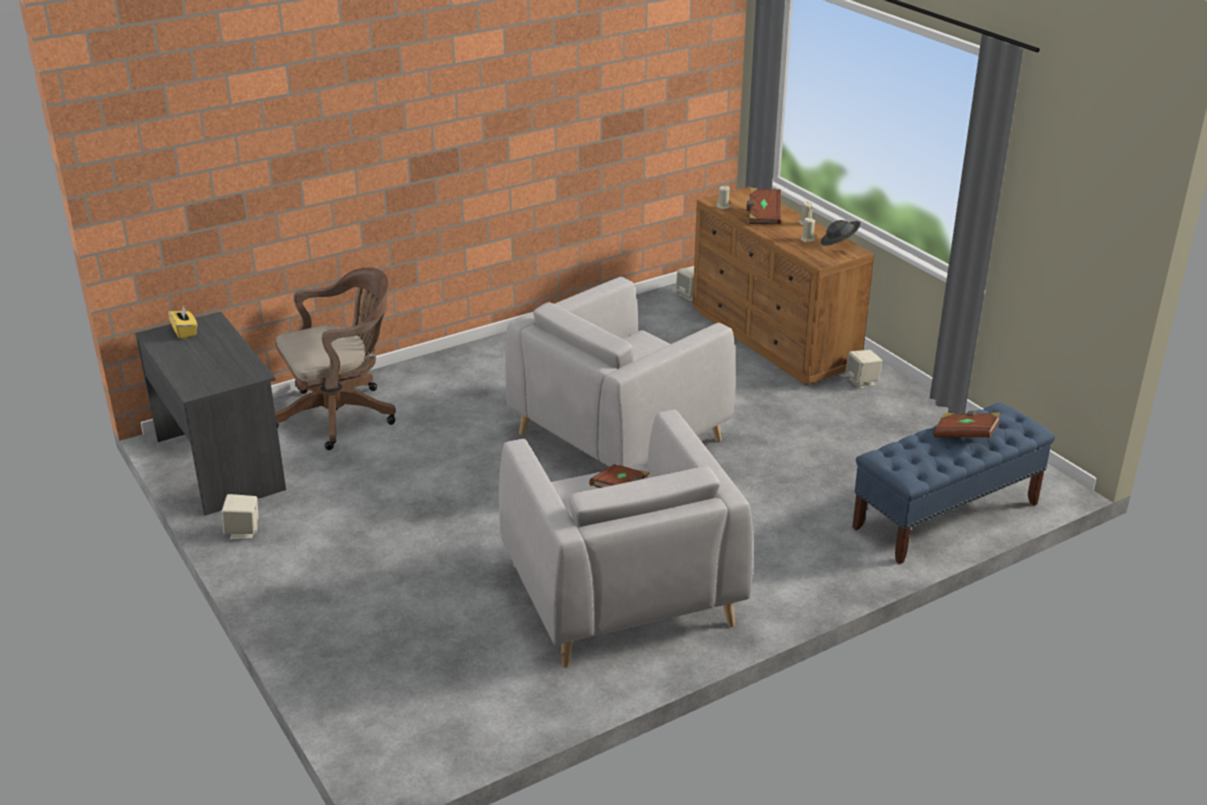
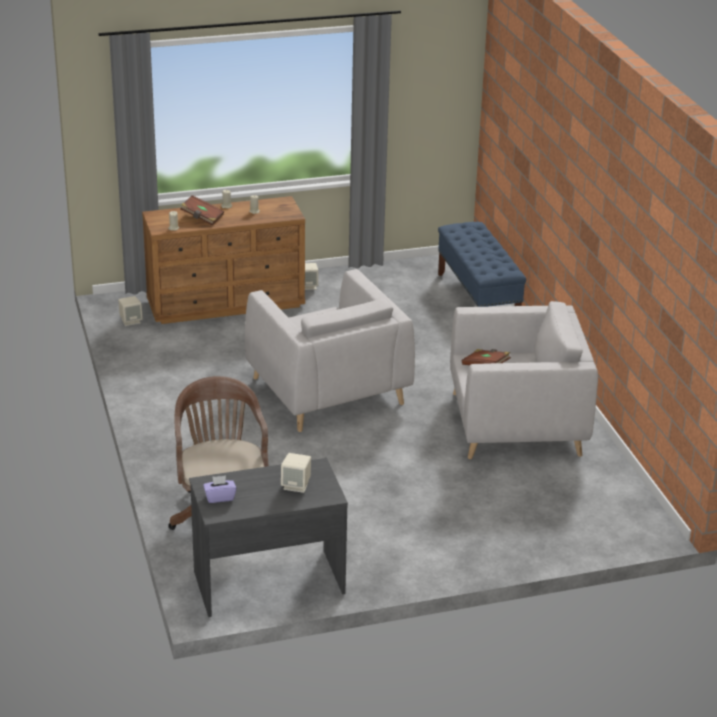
camera: 75 degrees left, 0 degrees up
(185, 332) = (219, 497): yellow tissue box -> purple tissue box
(243, 532) = (377, 575): beige speaker -> beige speaker (296, 485)
(839, 243) = (268, 202): grey hat -> none
(965, 435) = (477, 244): brown book -> none

